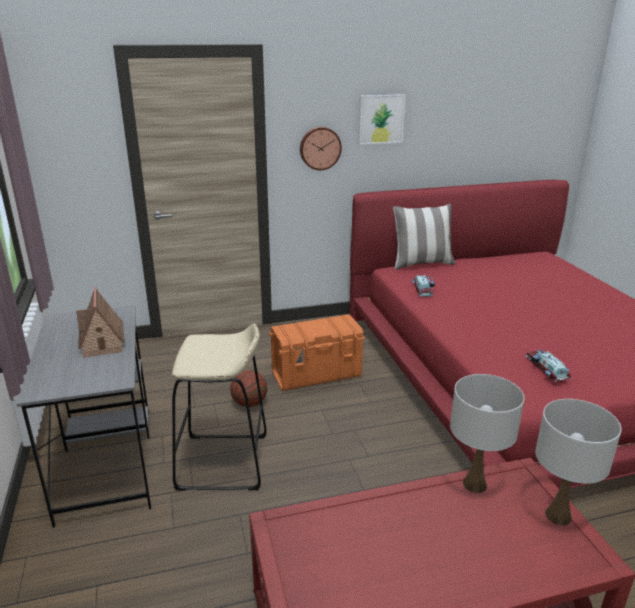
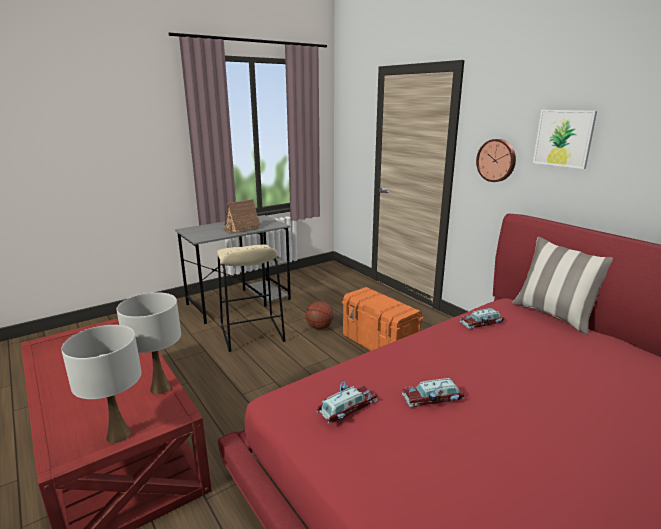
camera: 70 degrees right, 5 degrees down
(535, 334) = (433, 398): none -> toy car

